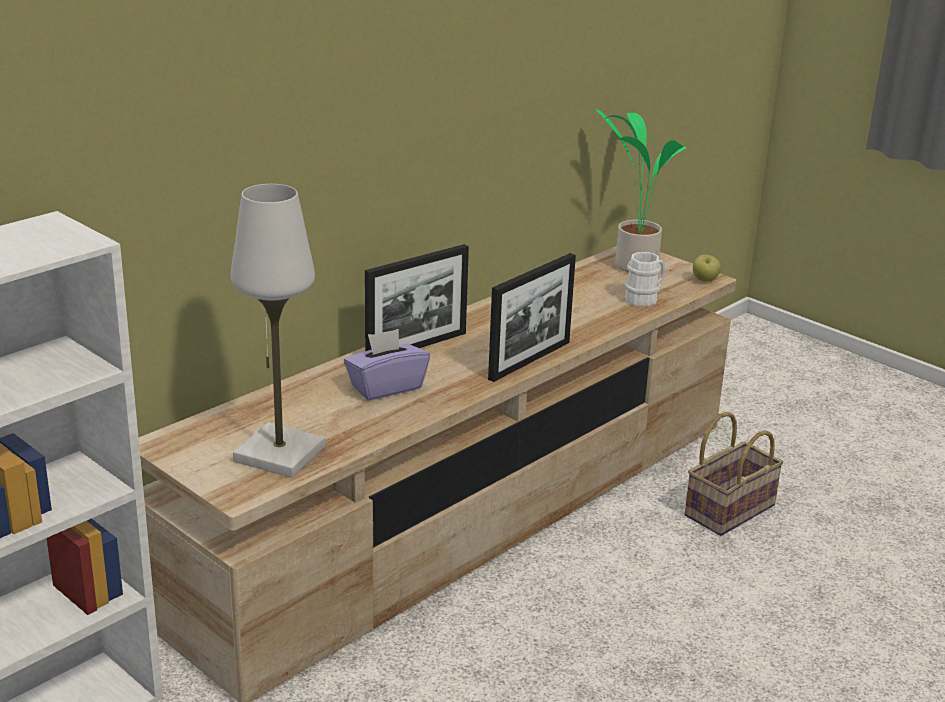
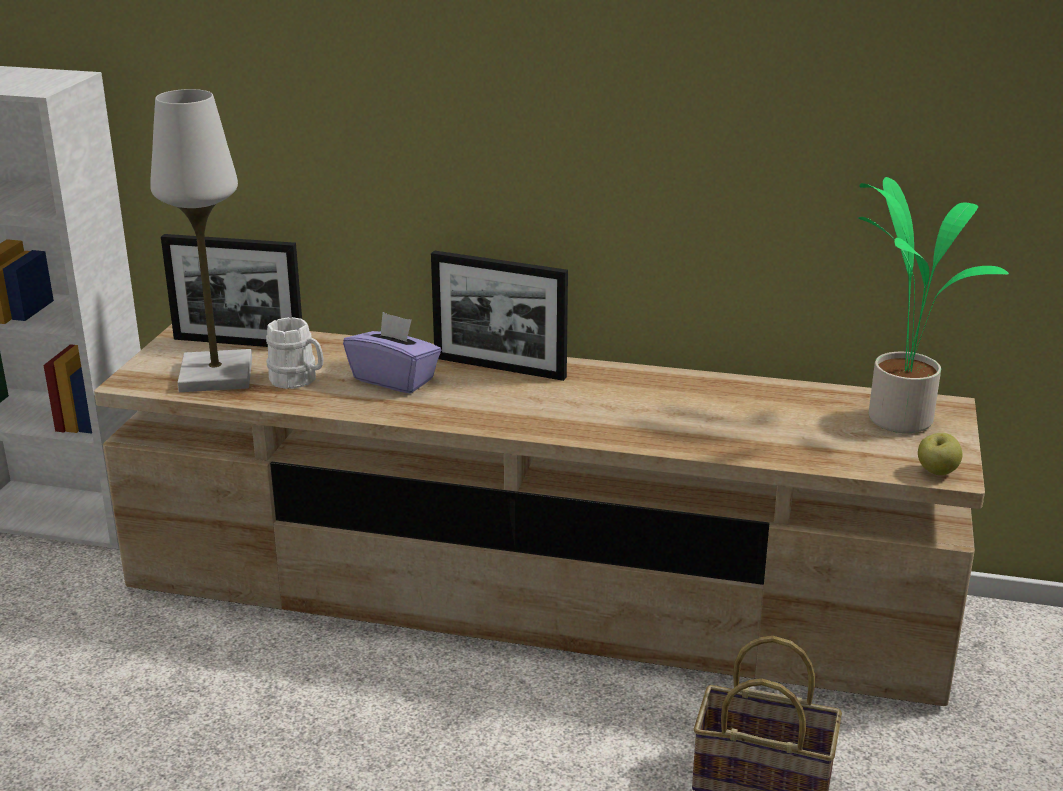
camera: 60 degrees right, 0 degrees up
(529, 360) = (546, 428): picture frame -> picture frame (238, 342)
(645, 298) = (814, 448): white mug -> white mug (298, 380)

